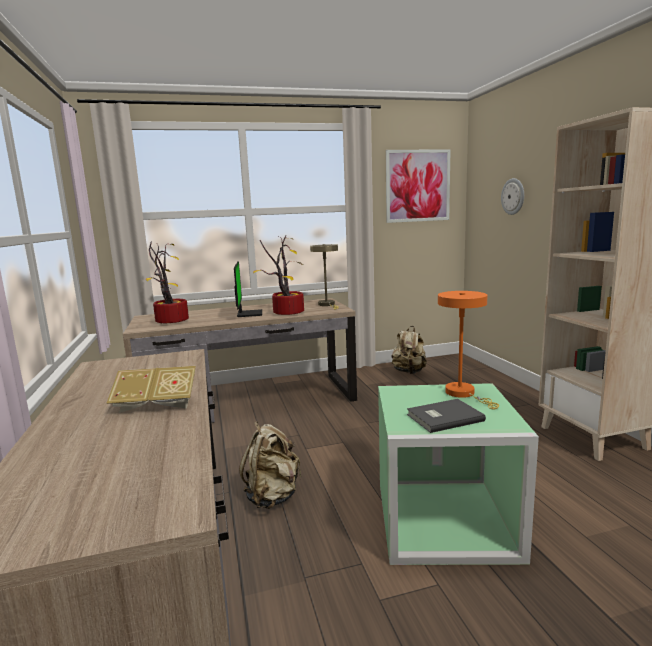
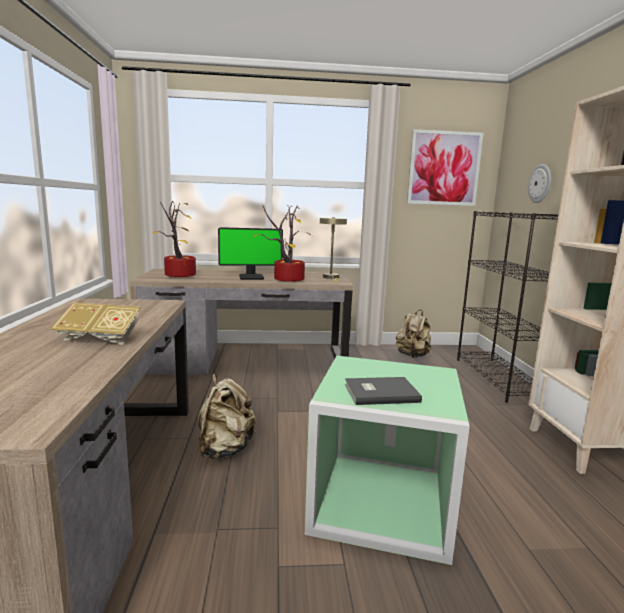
camera: 10 degrees right, 0 degrees up
(248, 314) = (251, 277): monitor -> monitor turned 75 degrees clockwise
(464, 394) = (418, 374): orange table lamp -> none
(496, 383) = (499, 379): none -> black bookcase

